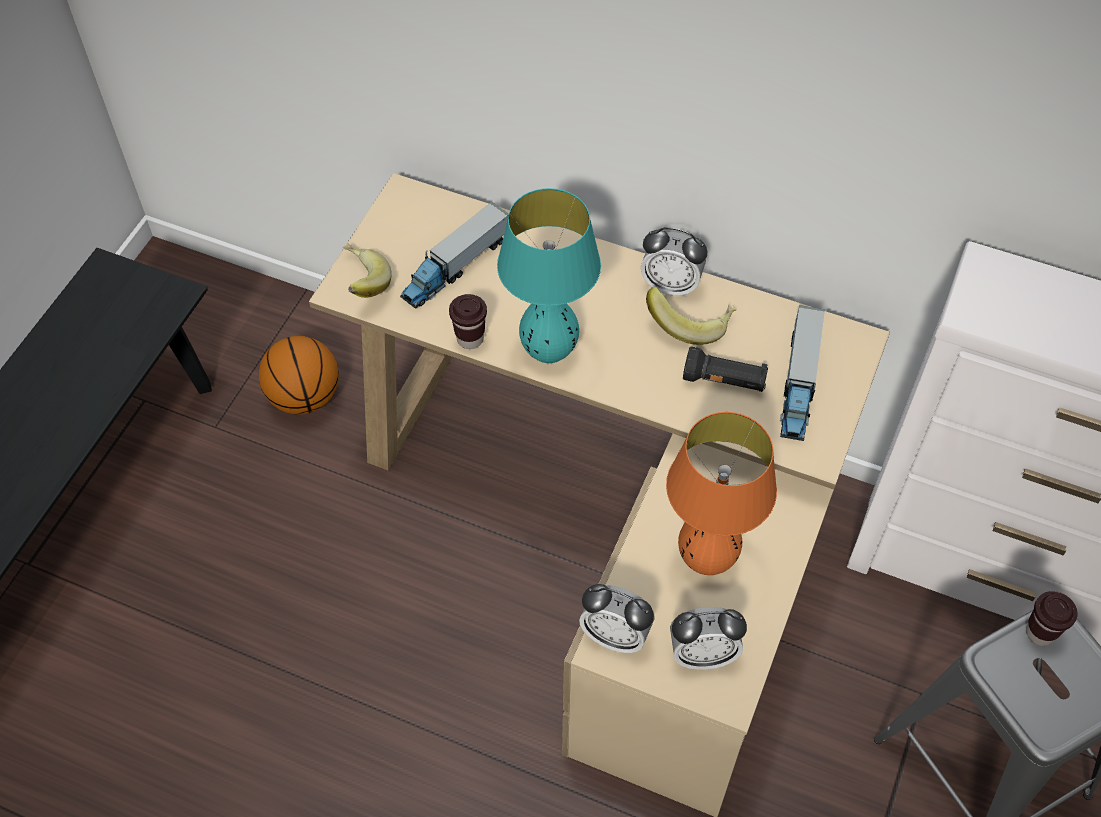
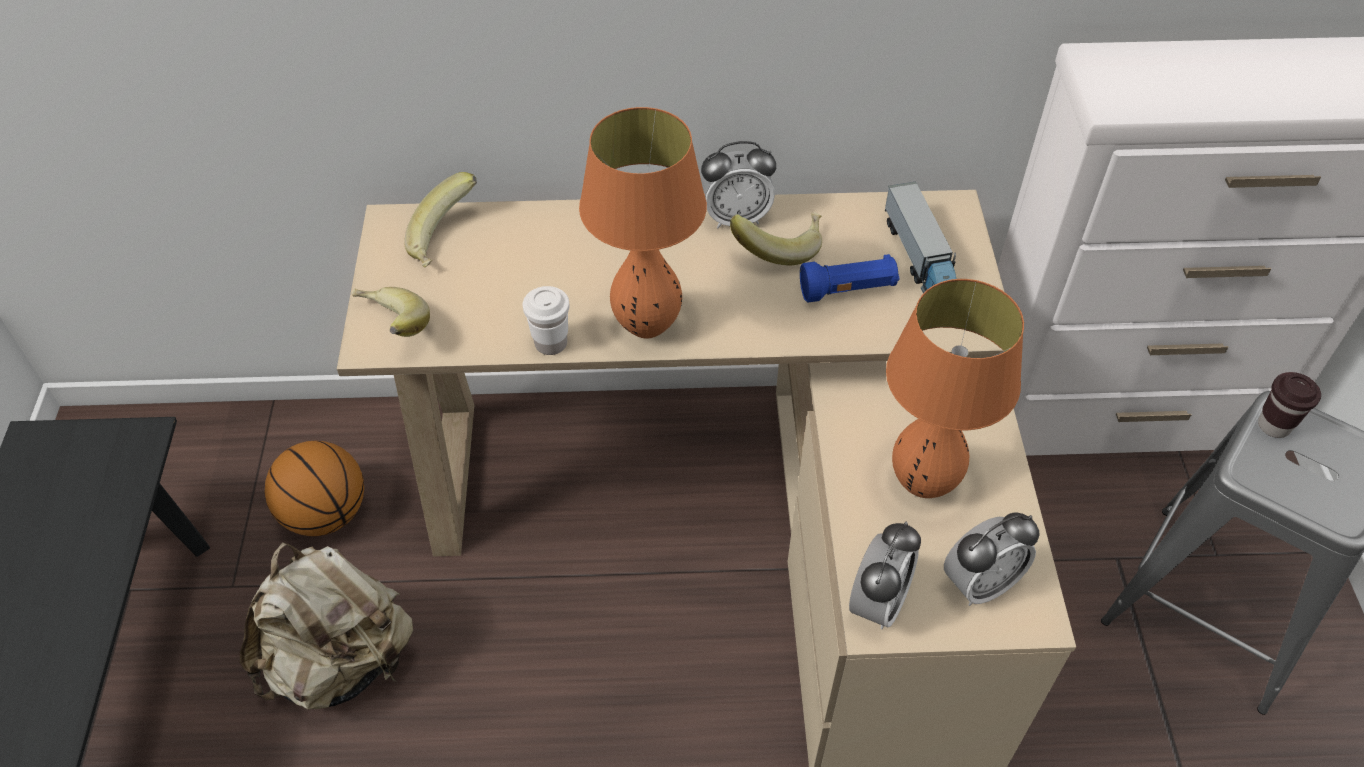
camera: 25 degrees left, 5 degrees down
(265, 516) = (340, 661): none -> beige backpack
(436, 225) = (446, 241): none -> banana
(455, 267) = (492, 276): toy truck -> none
(470, 339) = (551, 343): brown cup -> white cup
(549, 352) = (647, 326): turquoise table lamp -> orange table lamp
(615, 635) = (878, 603): alarm clock -> alarm clock turned 60 degrees counterclockwise
(724, 381) = (848, 290): black flashlight -> blue flashlight

